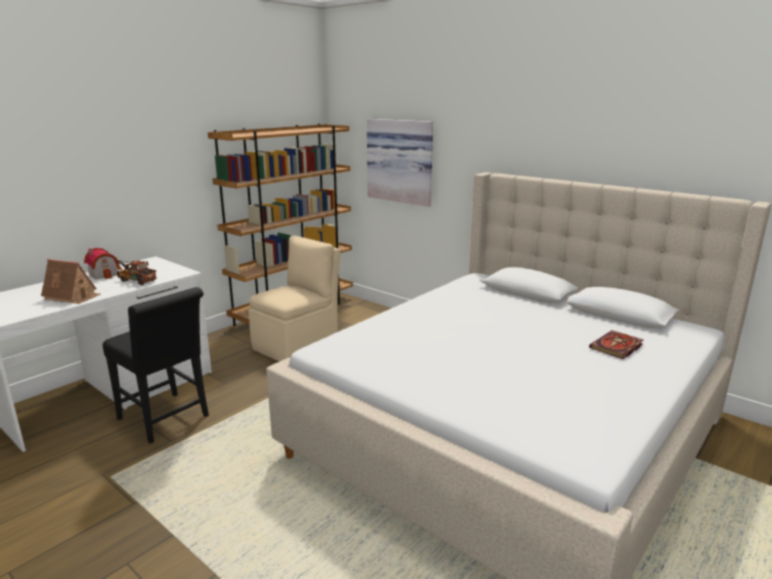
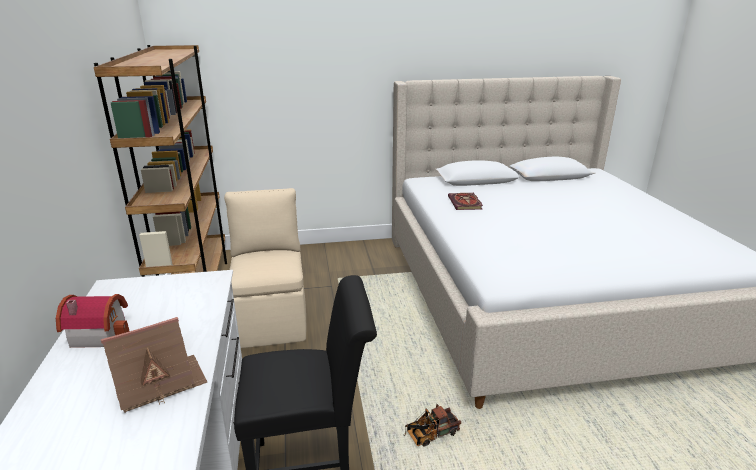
camera: 50 degrees left, 5 degrees up
(135, 280) = (181, 316): toy truck -> toy truck (430, 435)
(401, 161) = (281, 81): picture -> none
(616, 347) = (602, 195): book -> book (465, 203)

